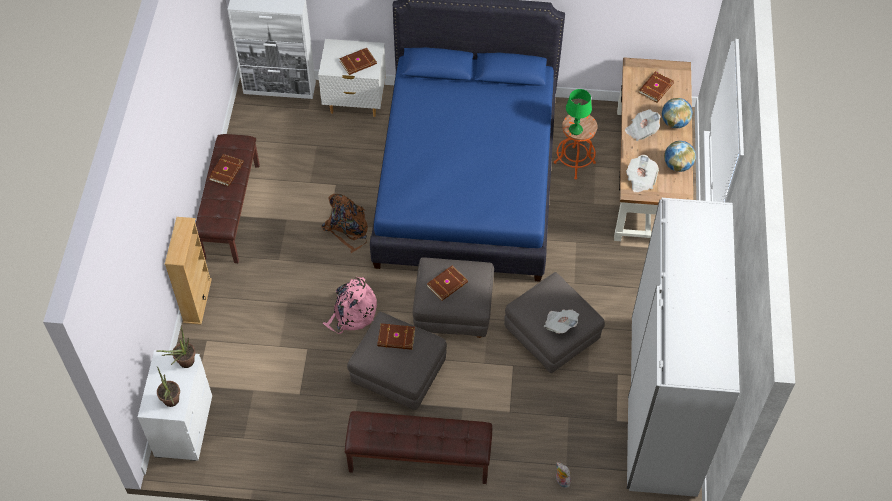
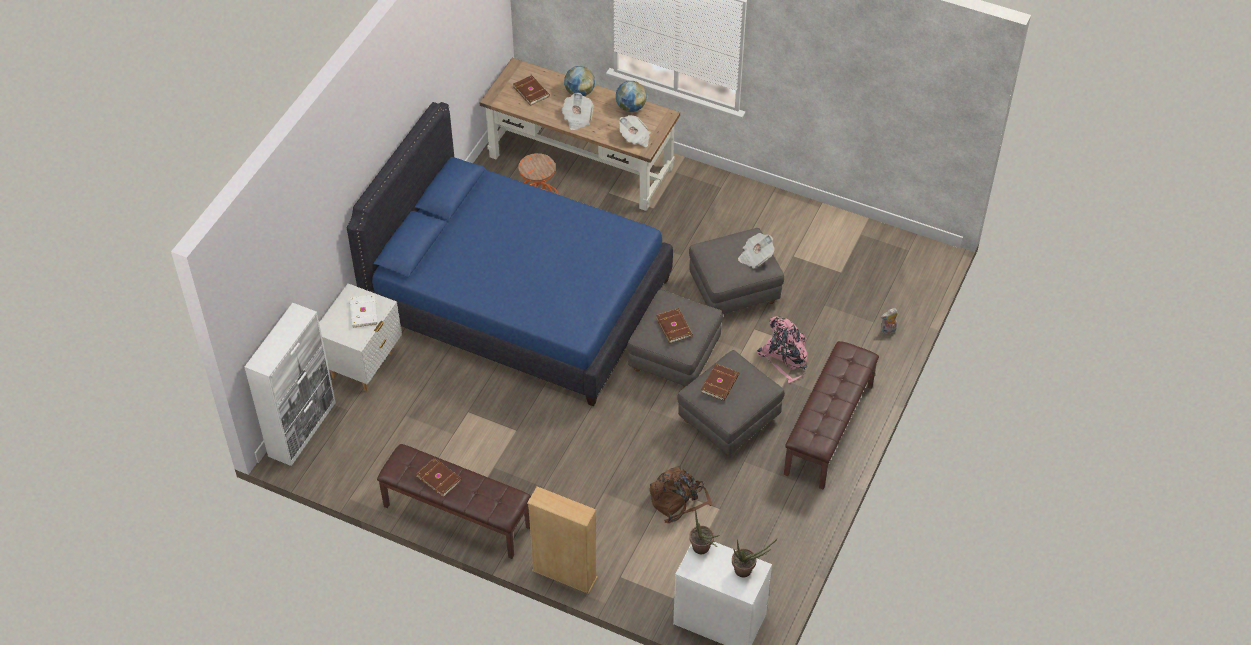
camera: 70 degrees left, 5 degrees down
(347, 229) = (532, 416): brown backpack -> brown backpack (678, 500)
(352, 314) = (641, 440): pink backpack -> pink backpack (785, 357)
(358, 63) = (364, 312): brown book -> white book
(576, 130) = (541, 171): green table lamp -> none
(662, 404) = (836, 235): white wardrobe -> none

